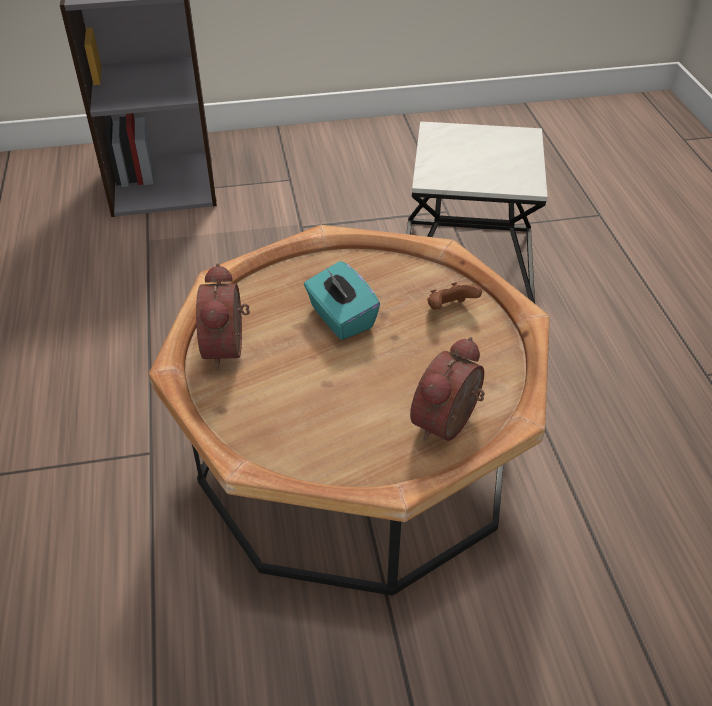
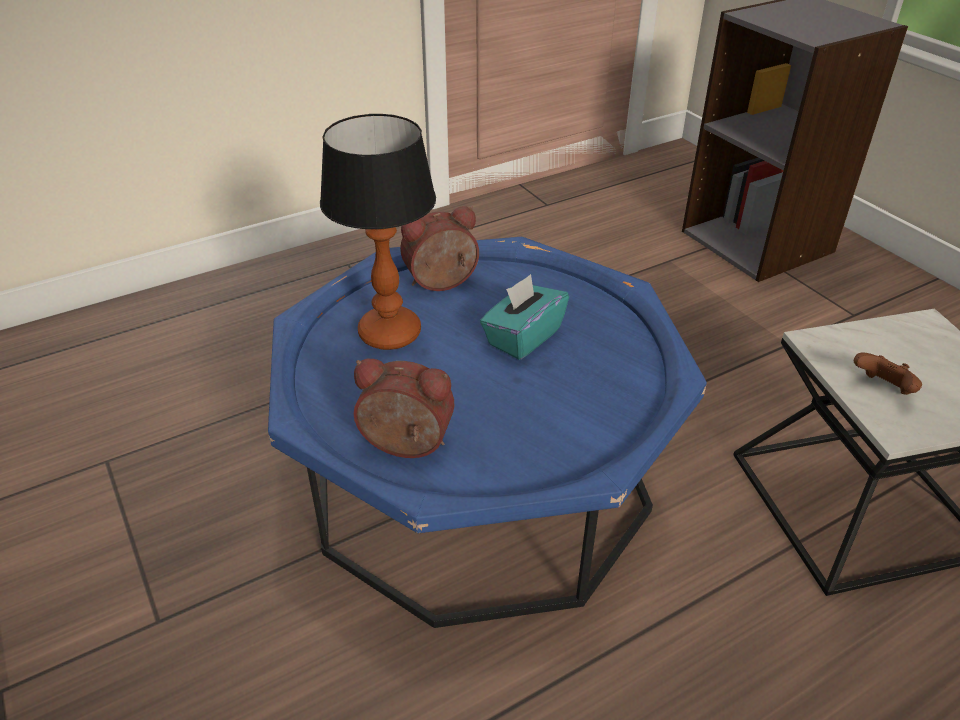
camera: 70 degrees right, 5 degrees down
(286, 403) = (388, 333): none -> table lamp
(355, 456) = (479, 481): brown coffee table -> blue coffee table
(450, 309) = (589, 411): brown game controller -> brown game controller (882, 389)

